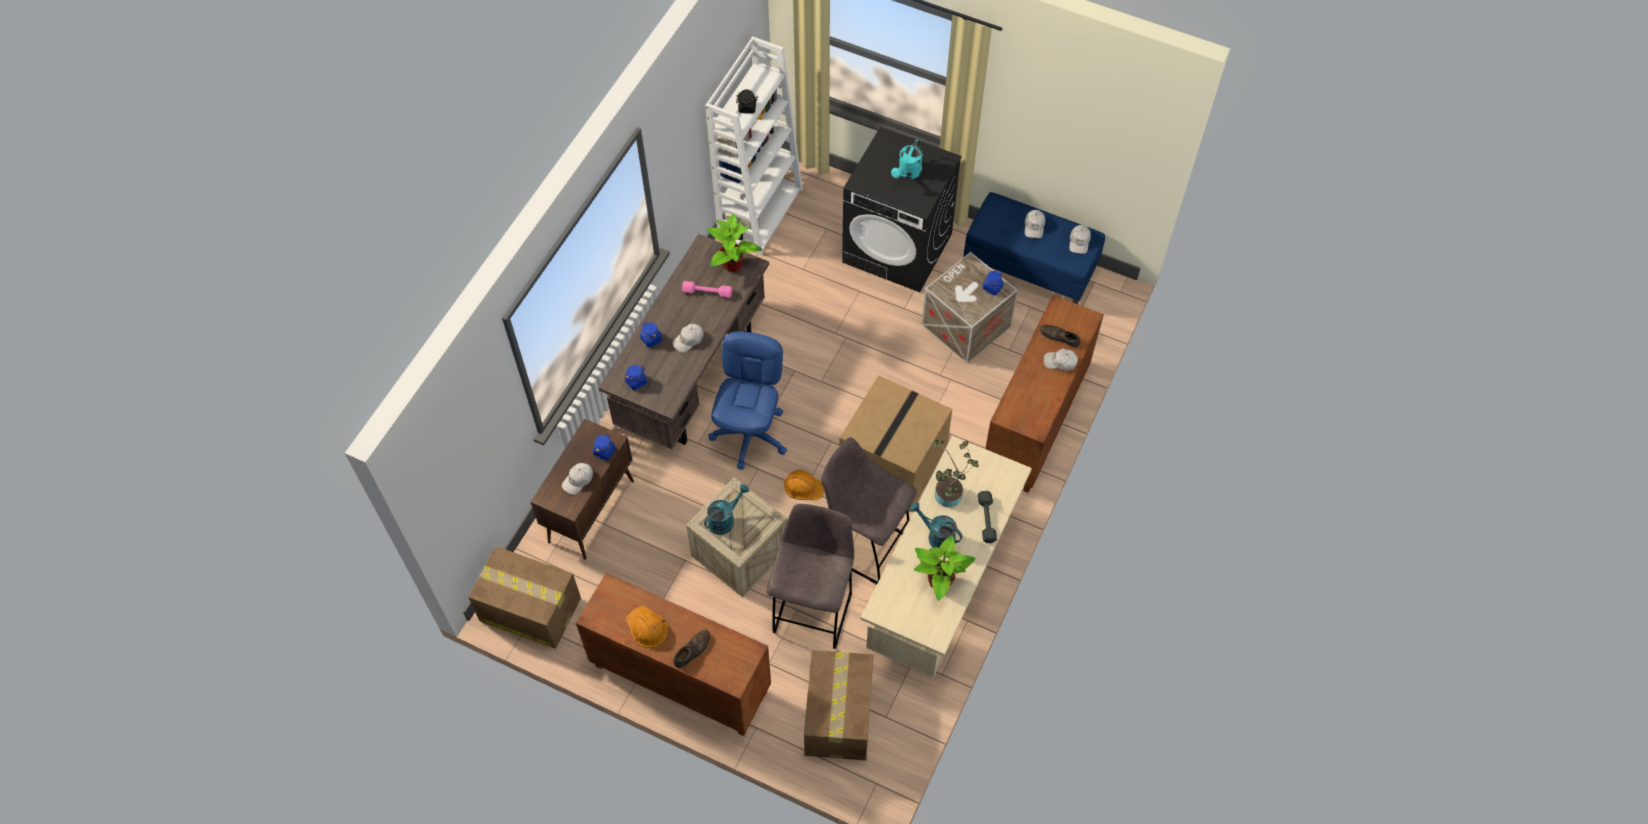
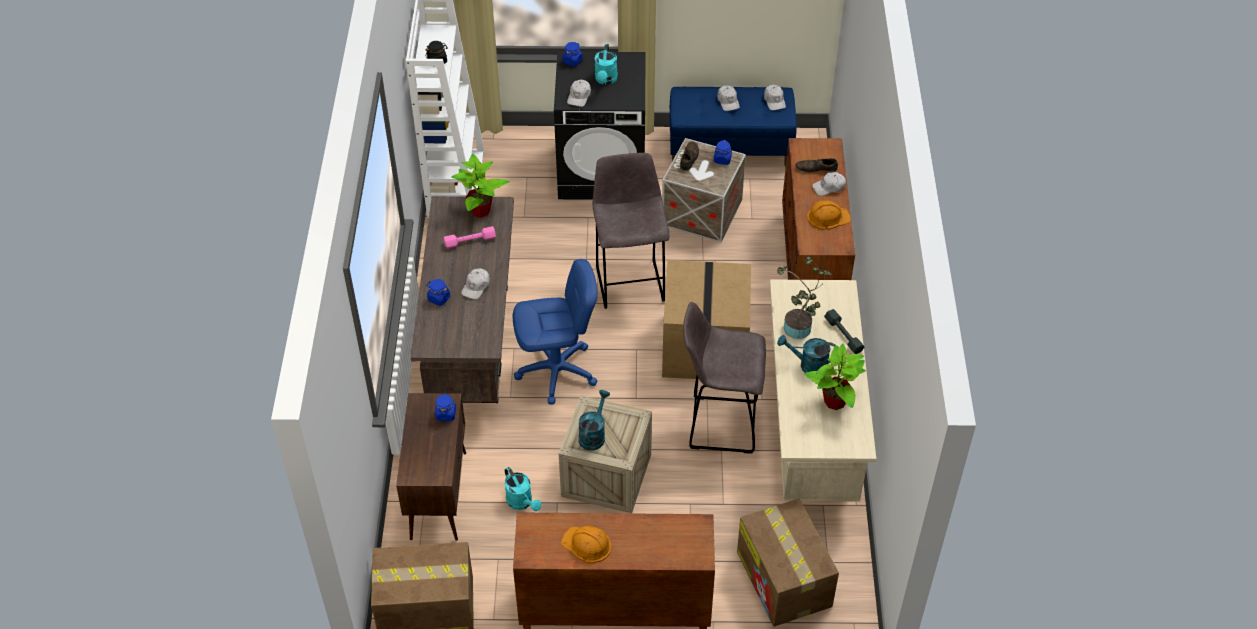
camera: 25 degrees left, 10 degrees down
(578, 480) = (434, 448): white cap -> white cap (579, 96)
(636, 381) = (446, 339): blue jar -> blue jar (572, 61)
(656, 547) = (522, 502): none -> turquoise watering can
(692, 650) = (643, 546): brown shoe -> brown shoe (689, 158)
(750, 435) = (557, 371): blue office chair -> blue office chair turned 90 degrees clockwise
(803, 486) = (633, 396): orange hard hat -> orange hard hat (828, 217)
(813, 611) = (706, 498): grey stool -> grey stool (629, 282)

